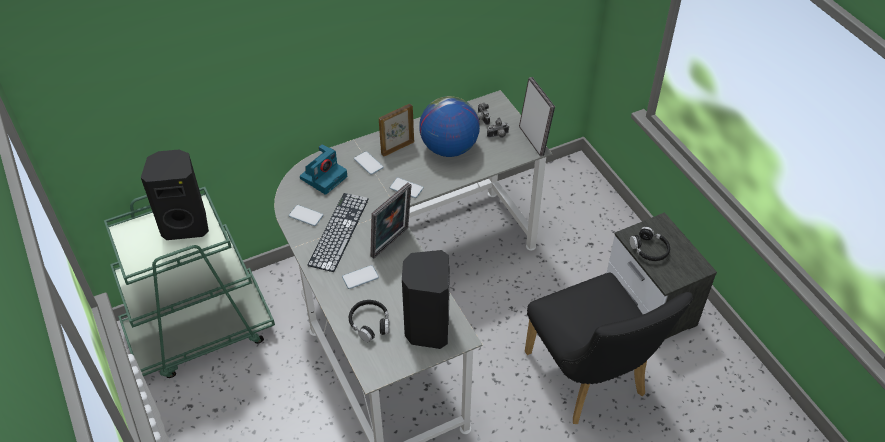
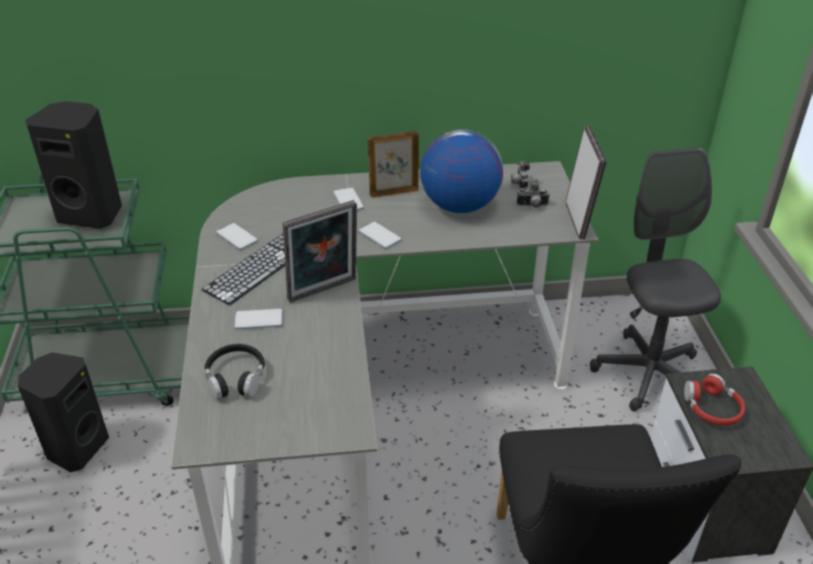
camera: 20 degrees right, 10 degrees down
(324, 176) = (285, 202): camera -> none
(426, 328) = (308, 404): black speaker -> black speaker (76, 448)
(585, 221) = (647, 373): none -> grey office chair
(649, 249) = (712, 408): black headphones -> red headphones

